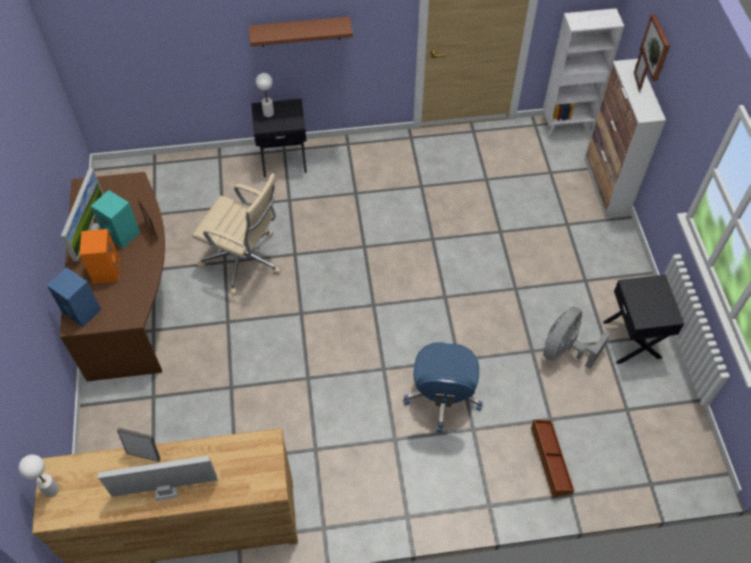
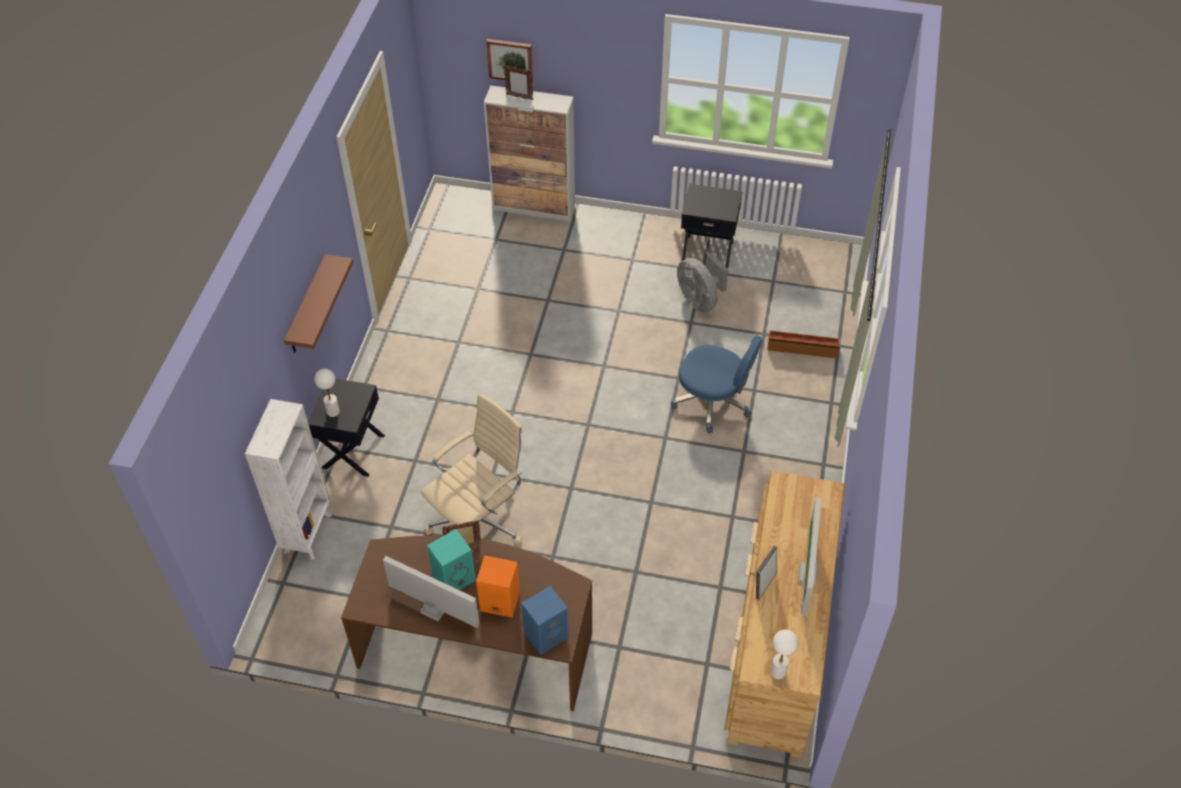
camera: 70 degrees left, 5 degrees down
(567, 124) = (442, 206): white bookcase -> white bookcase (308, 532)

